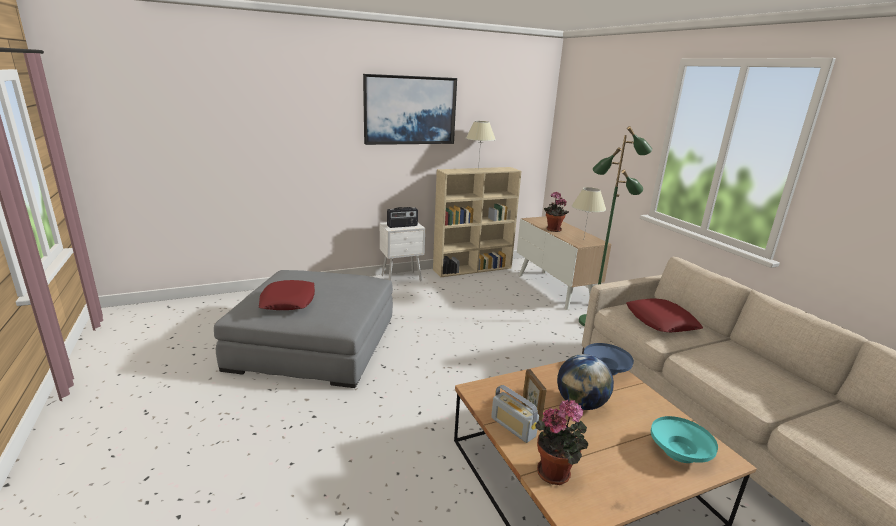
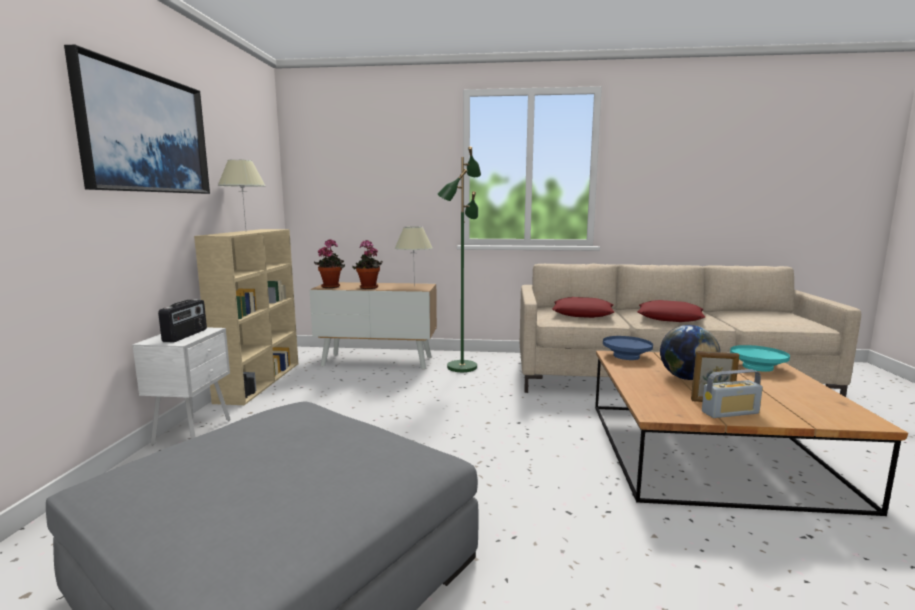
camera: 60 degrees left, 10 degrees down
(288, 301) = (279, 494): red pillow -> red pillow (670, 318)
(556, 472) = (804, 413): potted plant -> potted plant (331, 286)

